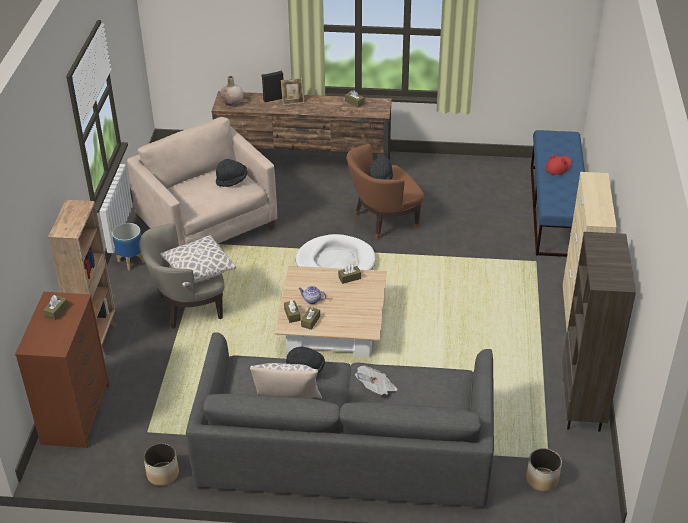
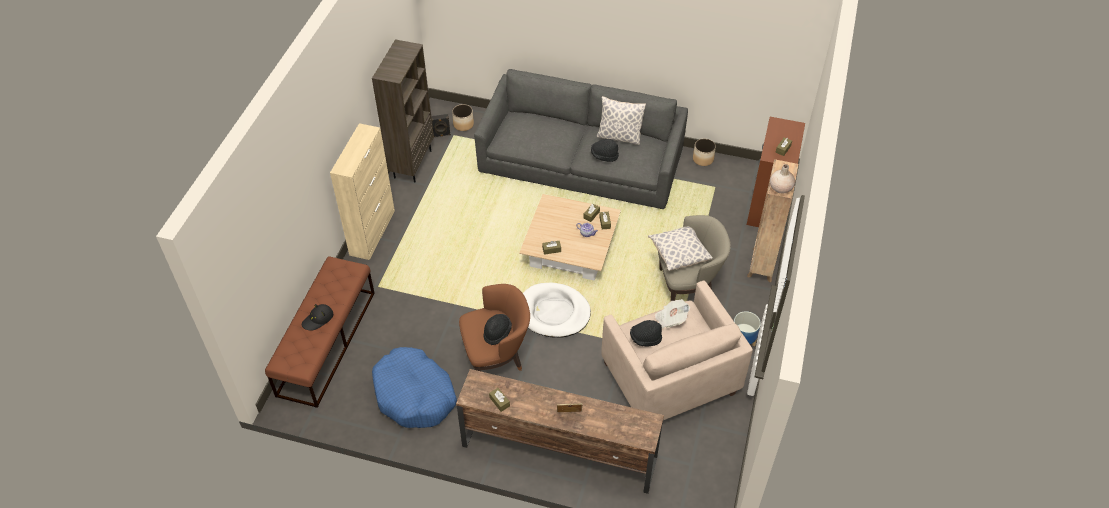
camera: 170 degrees left, 10 degrees up
(232, 102) = (639, 426): beige vase -> beige vase (780, 188)
(273, 98) = (590, 425): black speaker -> black speaker (441, 135)
(376, 388) = (558, 137): newspaper -> newspaper (671, 319)
(448, 185) = (414, 395): none -> blue dog bed
(555, 210) = (327, 342): blue bench -> brown bench
(558, 167) = (318, 319): red hat -> black hat

